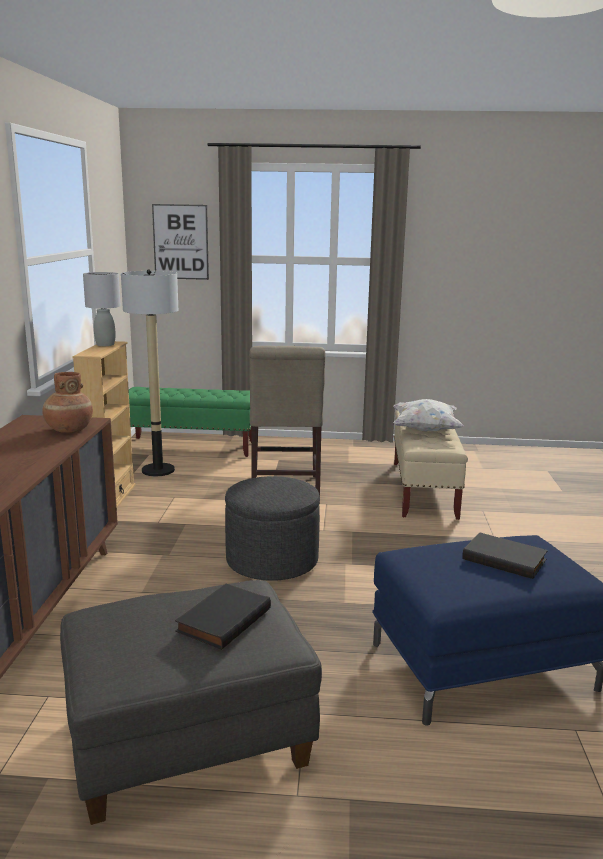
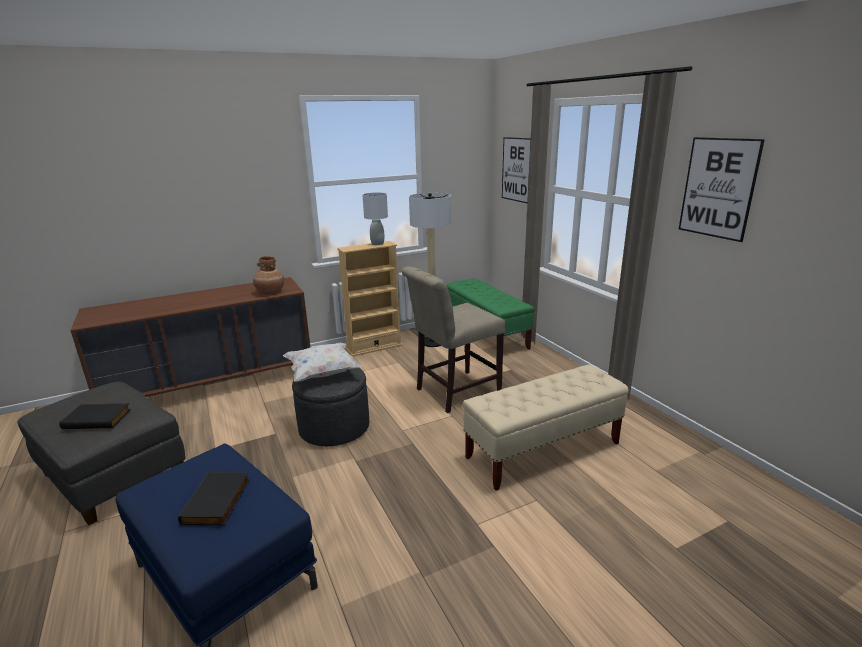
camera: 60 degrees right, 5 degrees up
(425, 430) = (533, 391): white pillow -> white pillow (323, 374)
(444, 241) = (718, 188): none -> picture

